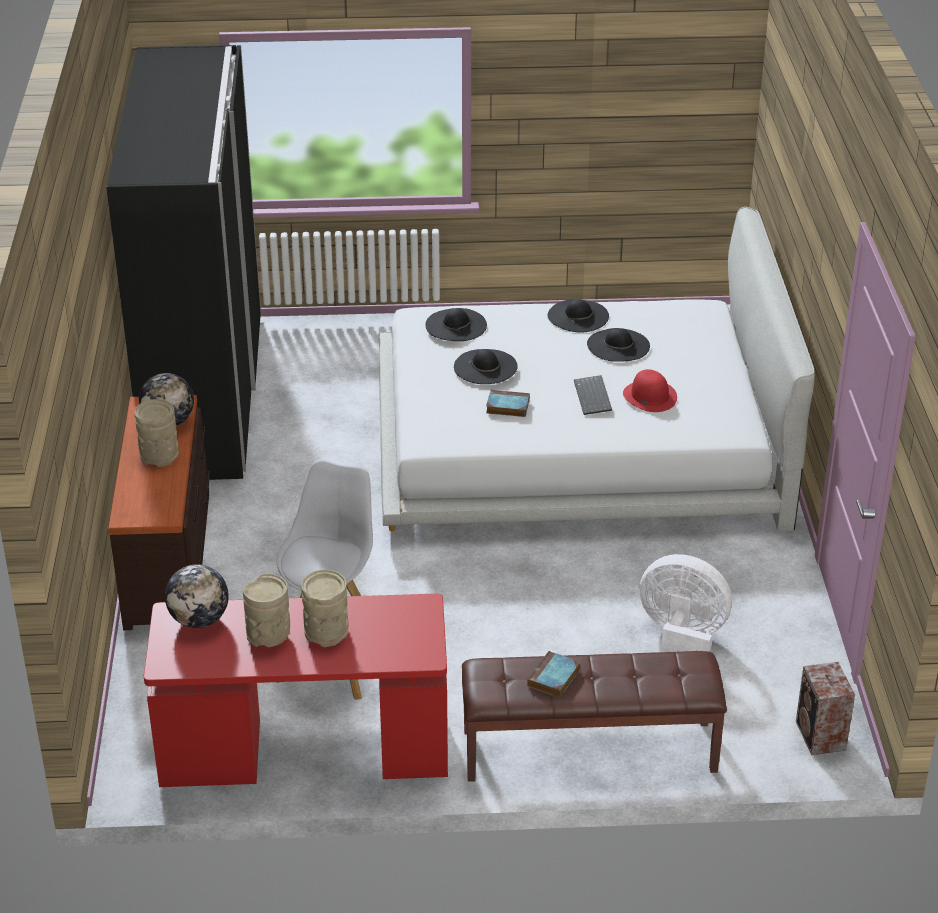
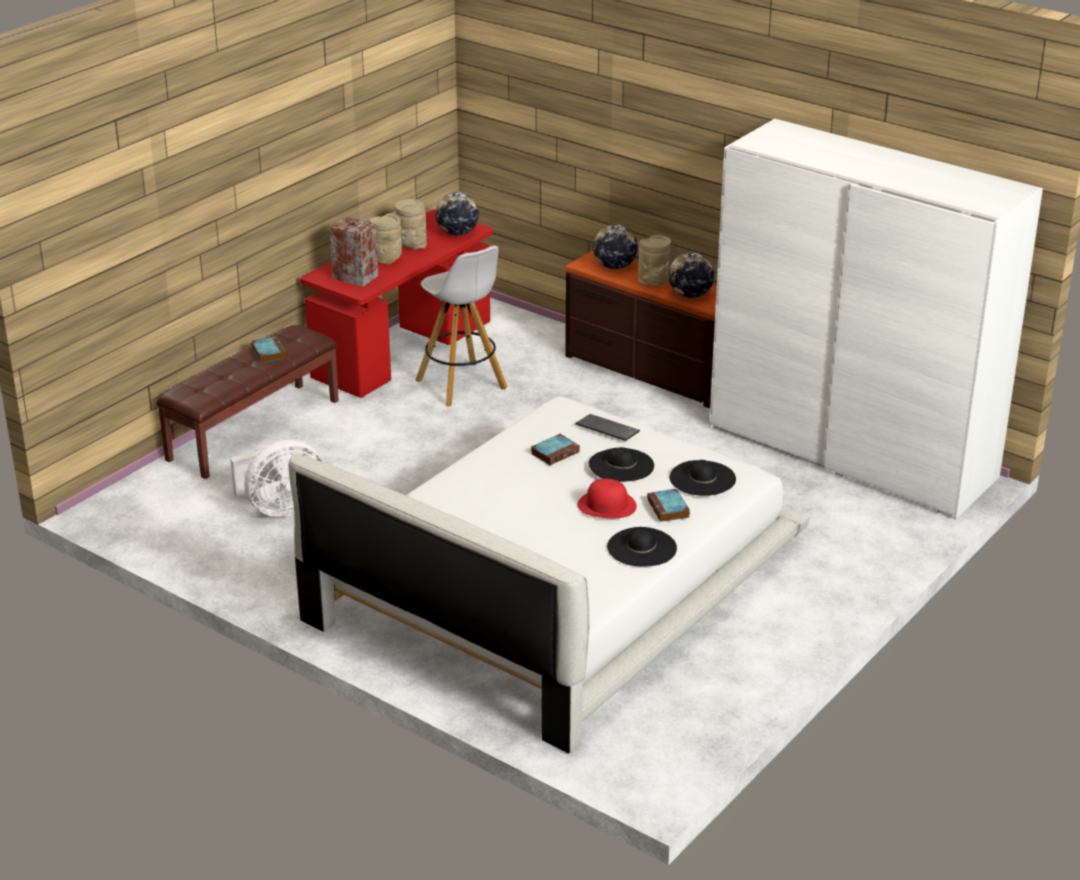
camera: 130 degrees right, 5 degrees down
(149, 493) = (614, 267): none -> globe
(204, 394) = (851, 452): black wardrobe -> white wardrobe
(515, 324) = (669, 509): none -> book
(594, 397) = (511, 494): keyboard -> keyboard (606, 429)
(618, 345) = (567, 542): black hat -> none
(649, 396) = (475, 519): red hat -> red hat (607, 505)
(820, 737) = (122, 510): speaker -> speaker (354, 276)

